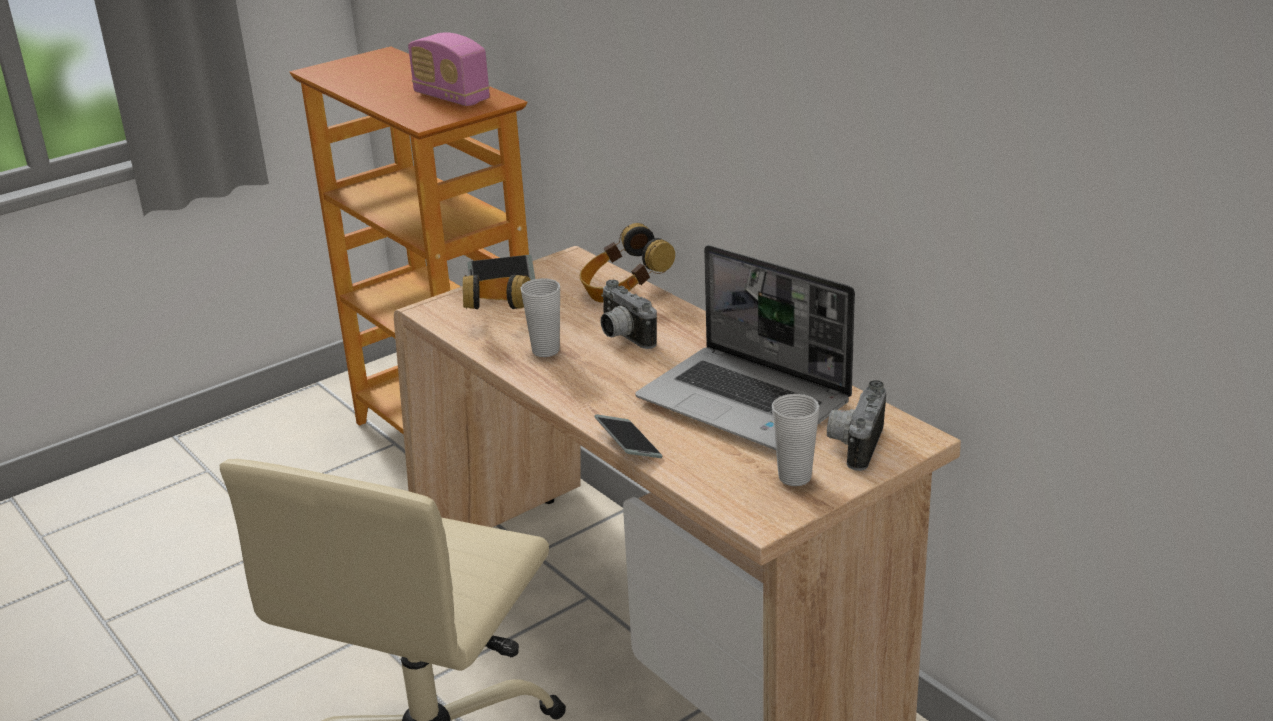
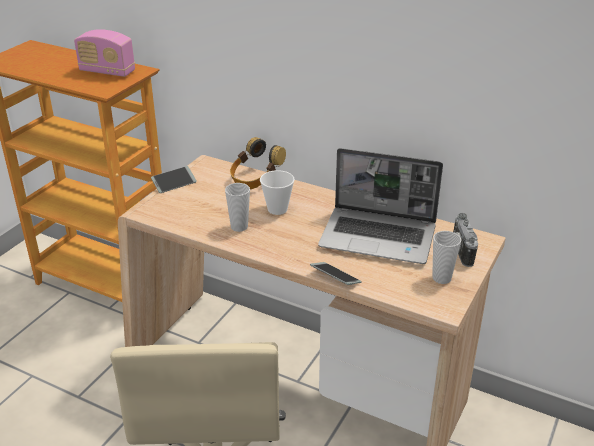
camera: 25 degrees left, 5 degrees up
(504, 316) = (195, 208): headphones -> none
(622, 337) = (277, 209): camera -> cup

